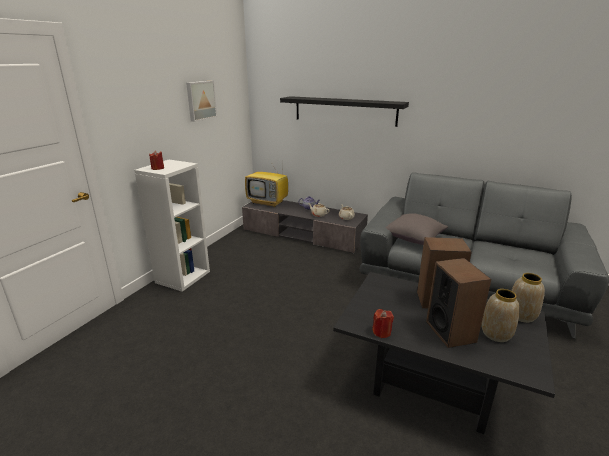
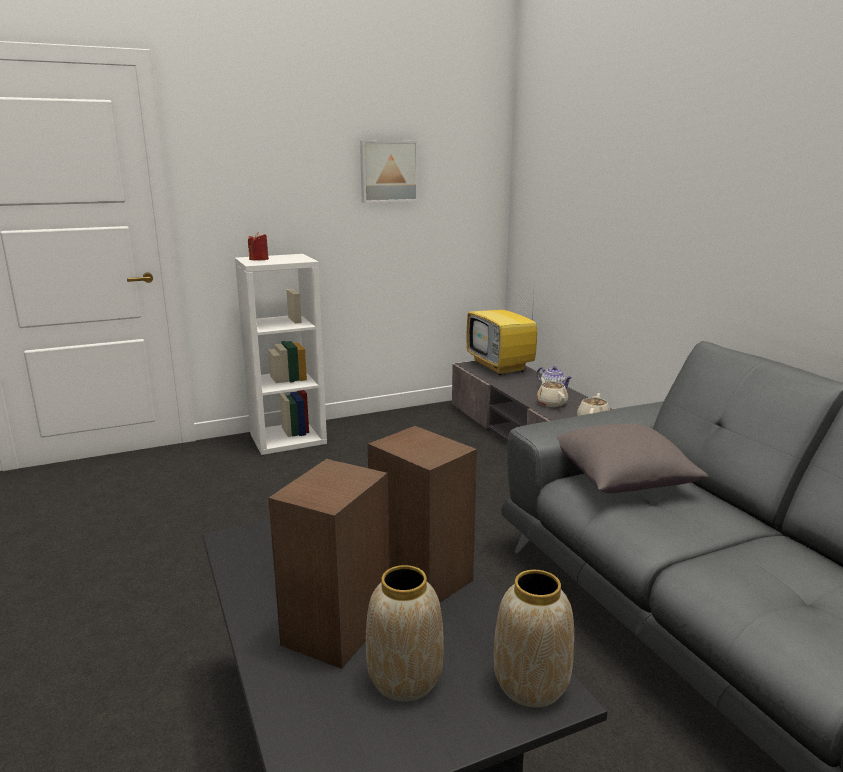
camera: 40 degrees right, 5 degrees down
(344, 111) = (630, 202): black shelf -> none
(381, 332) = (241, 571): red candle -> none

